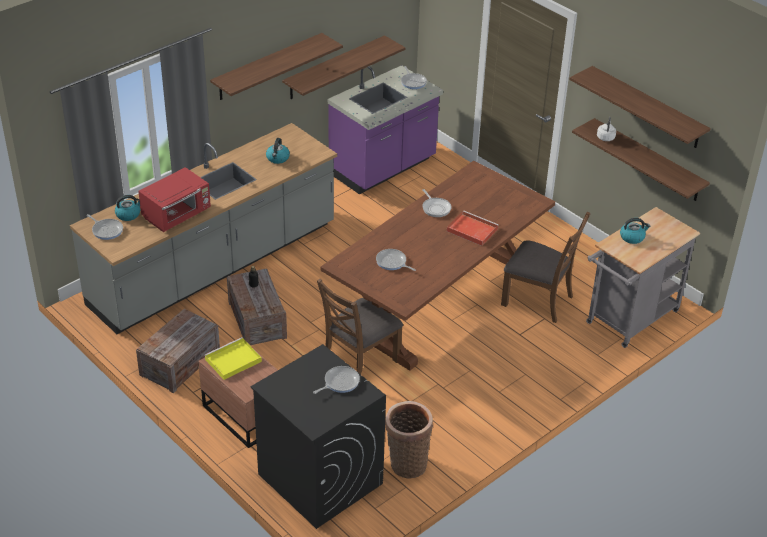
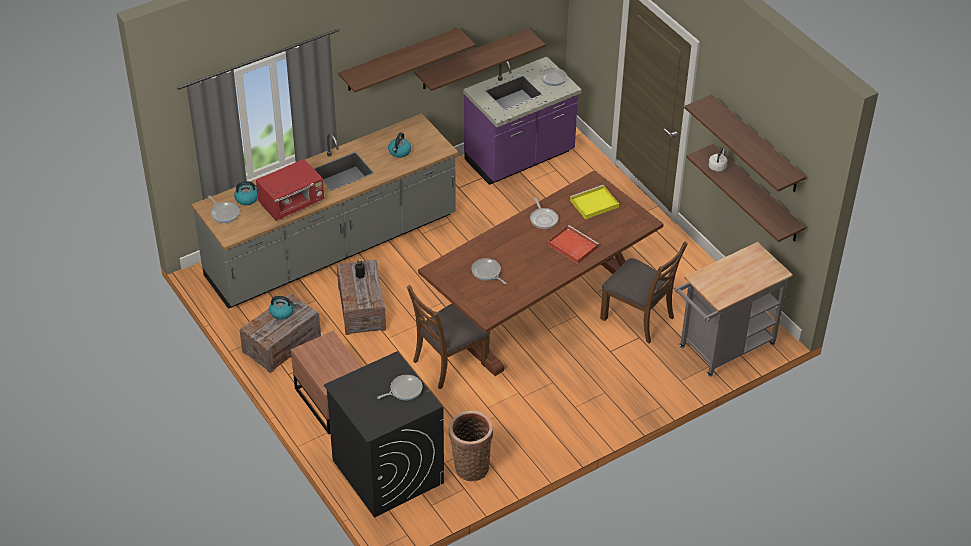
camera: 10 degrees right, 5 degrees up
(232, 361) = (321, 353): yellow tray -> yellow tray (593, 204)
(632, 237) = (723, 272): kettle -> kettle (282, 312)

